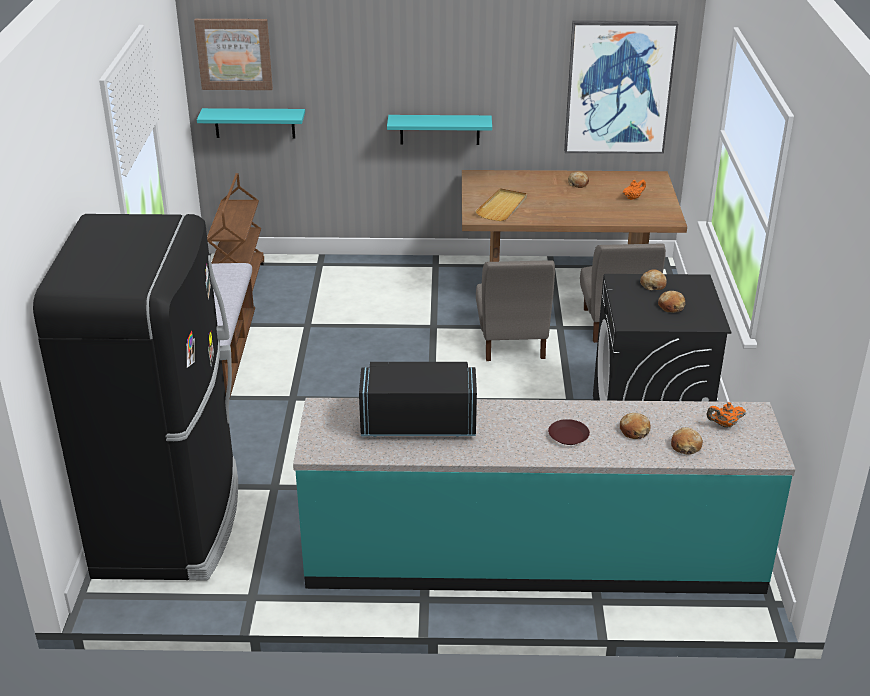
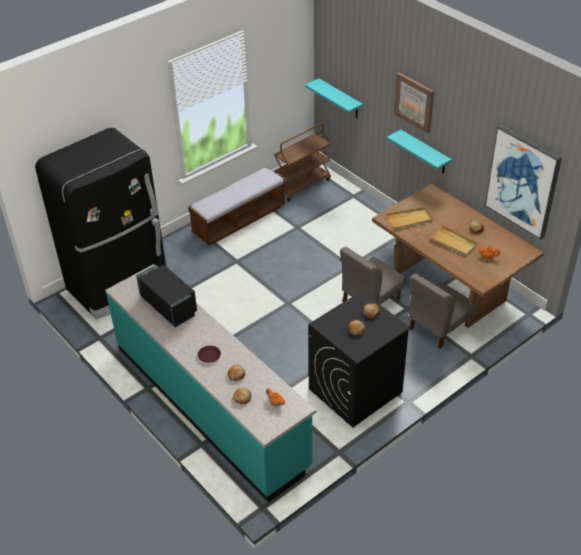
camera: 50 degrees right, 10 degrees up
(234, 54) = (335, 55): picture -> picture (414, 102)
(580, 203) = (453, 242): none -> beige tray

